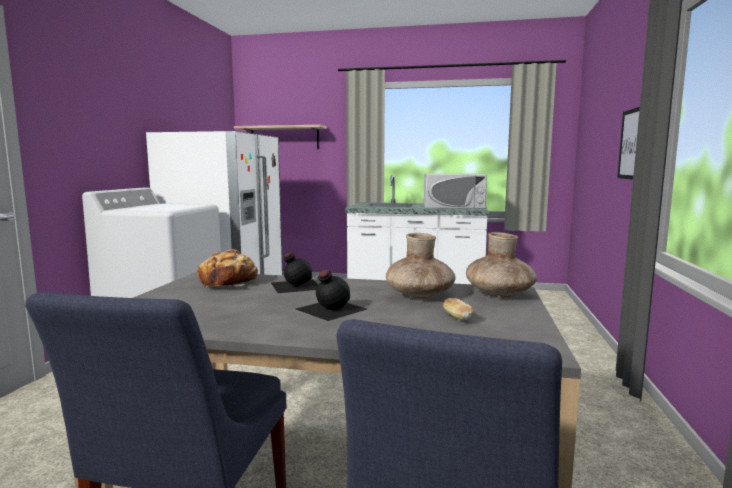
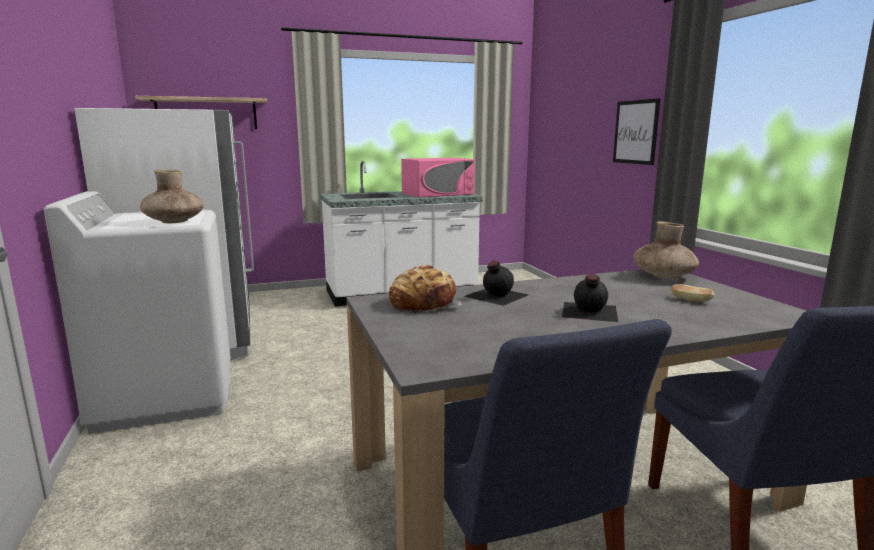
camera: 30 degrees left, 5 degrees up
(419, 295) = (616, 286): brown vase -> brown vase (174, 222)
(453, 206) = (437, 193): white microwave -> pink microwave

